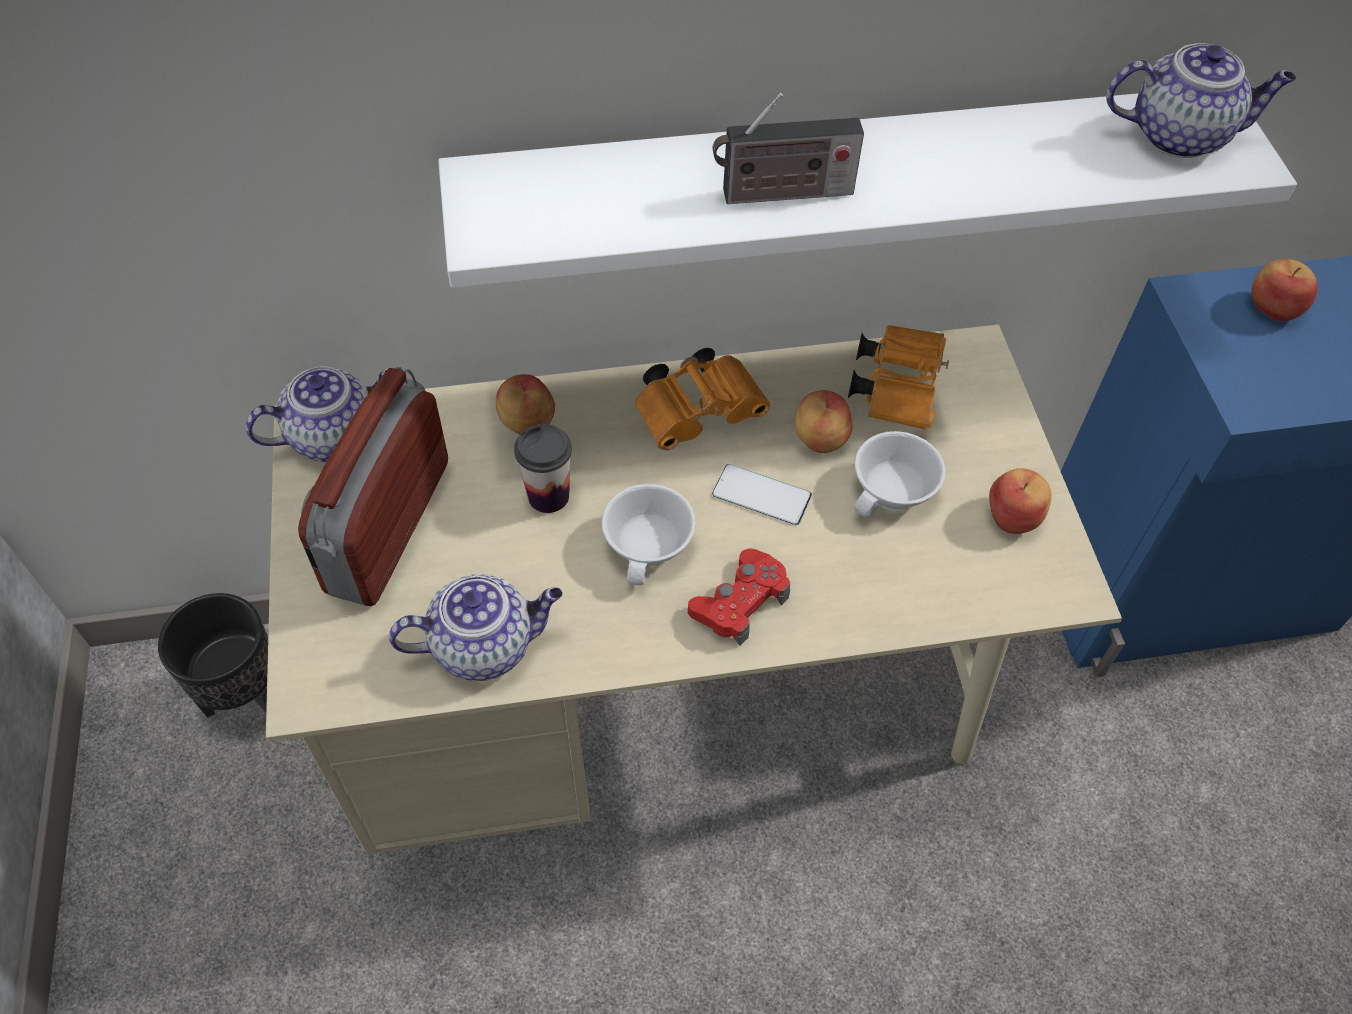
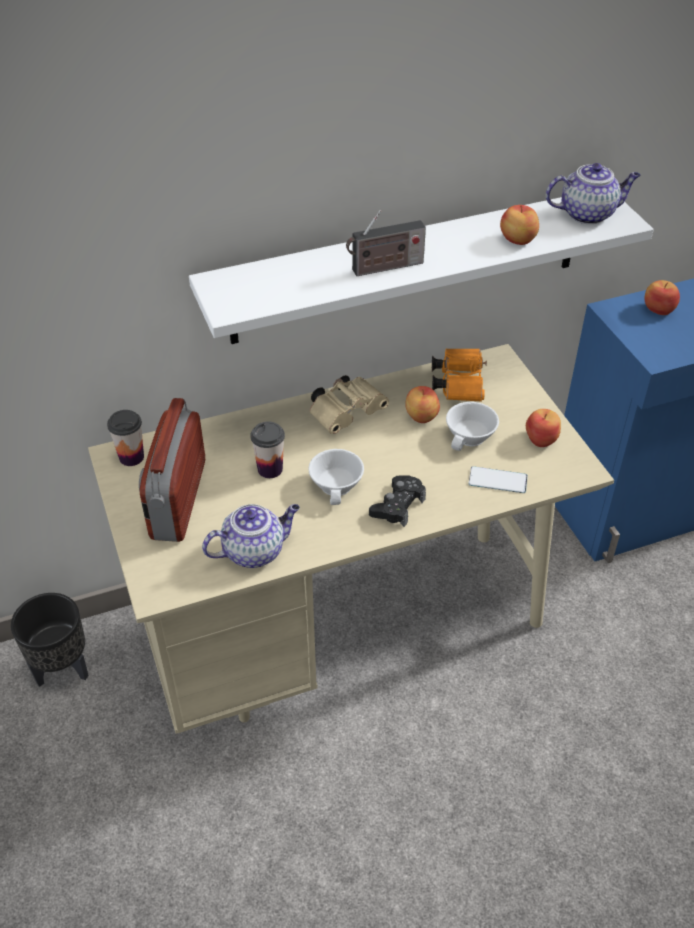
camera: 10 degrees left, 10 degrees down
(336, 435) = (131, 457): teapot -> cup
(526, 423) = (245, 434): apple -> apple (517, 240)
(701, 412) = (348, 413): orange binoculars -> beige binoculars
(740, 602) = (397, 506): red game controller -> black game controller
(761, 495) = (395, 450): phone -> phone (498, 480)

